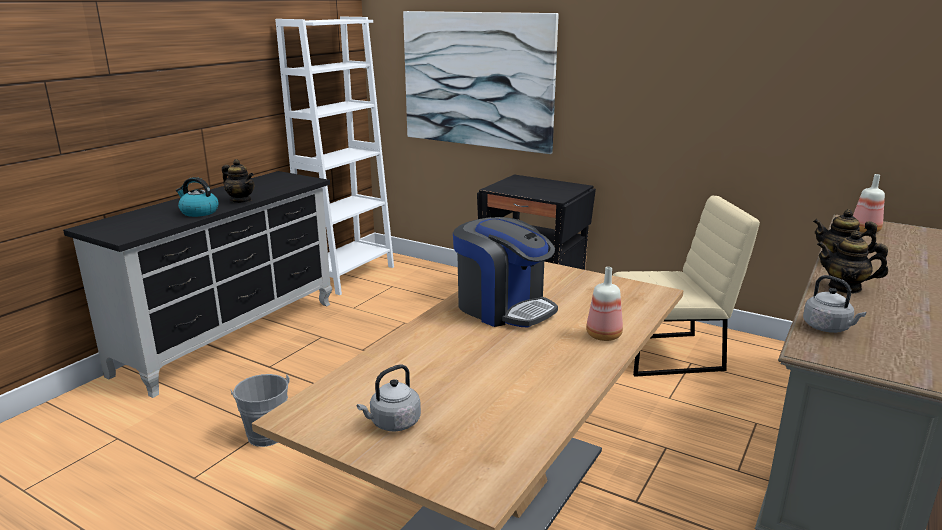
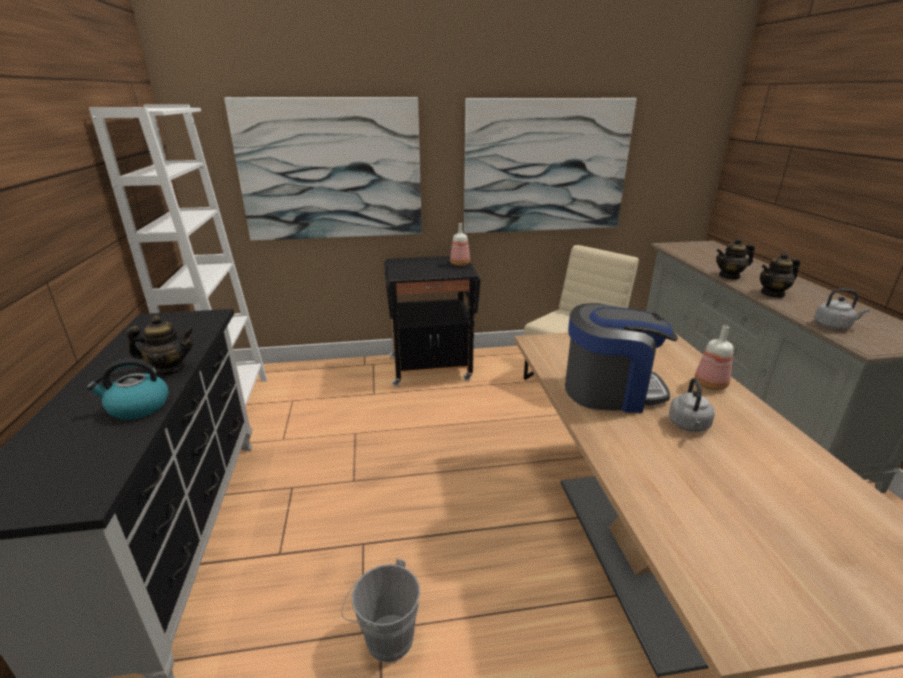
camera: 40 degrees left, 5 degrees up
(393, 423) = (797, 567): grey kettle -> grey kettle (689, 425)
(696, 96) = (546, 167): none -> picture
(865, 231) = (689, 250): bottle -> bottle (460, 264)

